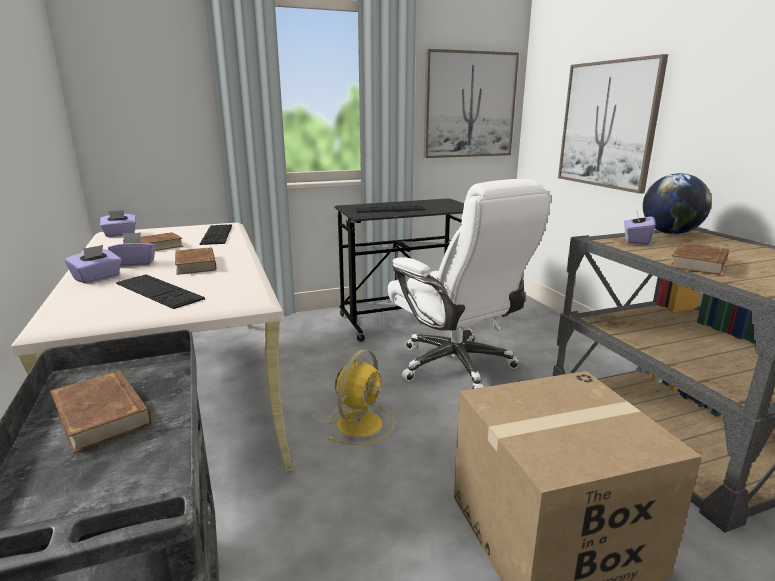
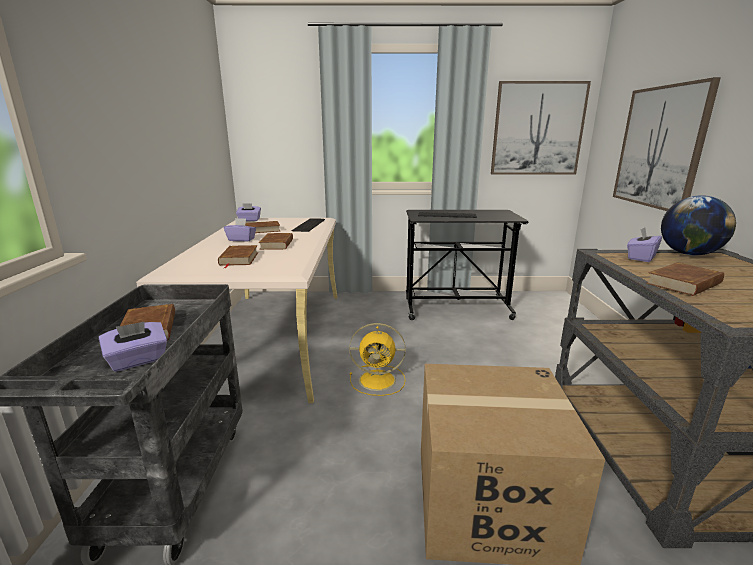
camera: 20 degrees right, 0 degrees up
(97, 278) = (211, 246): purple tissue box -> purple tissue box (138, 360)
(158, 291) = (239, 259): keyboard -> brown book
(360, 423) = (379, 380): yellow fan -> yellow fan turned 45 degrees clockwise
(455, 365) = (479, 350): white office chair -> none

